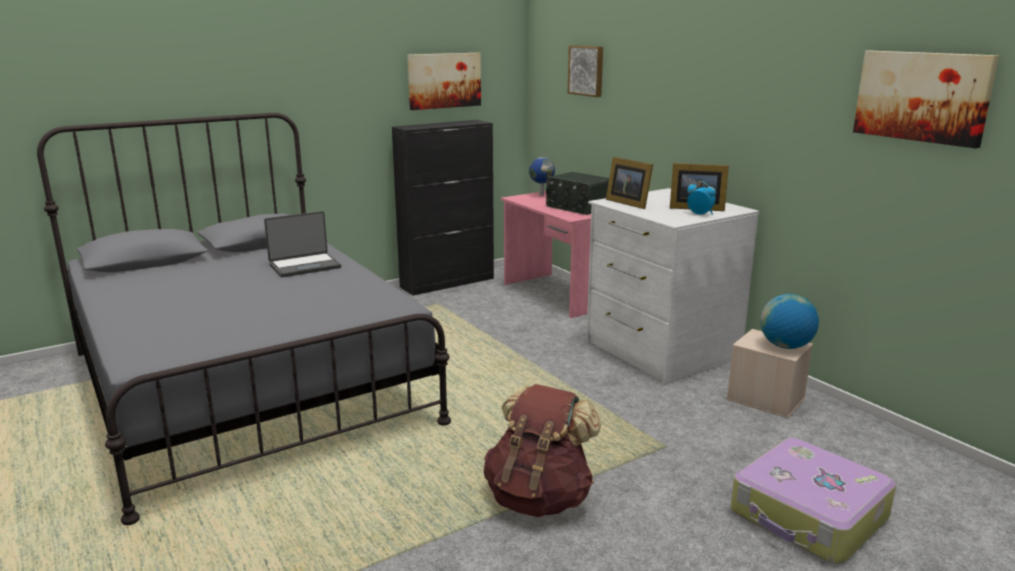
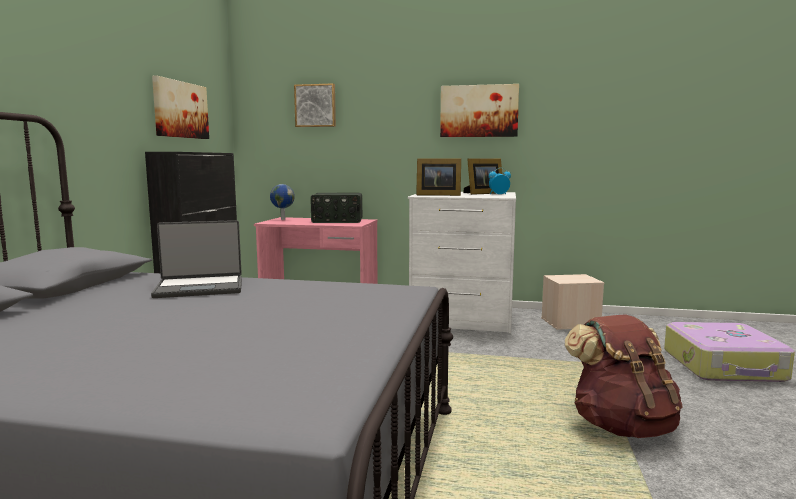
camera: 45 degrees left, 10 degrees down
(304, 266) = (200, 288): laptop -> laptop turned 60 degrees clockwise
(785, 346) = (581, 278): globe -> none
(922, 96) = (633, 96): picture -> picture (479, 111)

